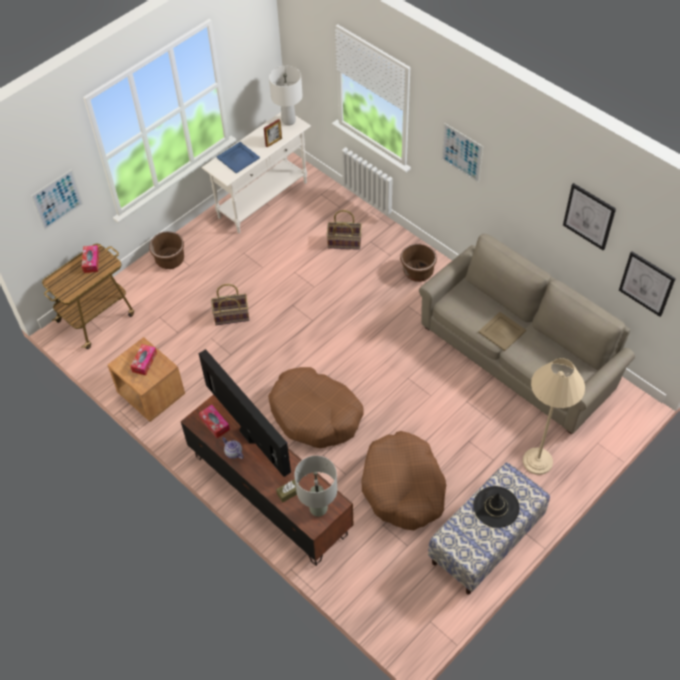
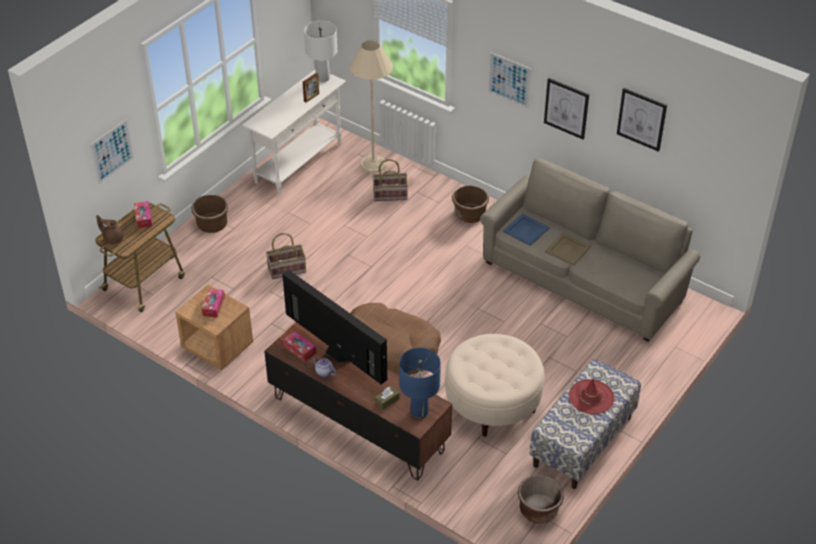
camera: 10 degrees left, 10 degrees down
(58, 282) = (113, 238): none -> brown teapot
(238, 158) = (278, 114): blue tray -> blue tray (526, 230)
(318, 508) = (419, 411): grey table lamp -> blue table lamp
(403, 487) = (492, 403): brown dog bed -> beige ottoman
(428, 615) = (538, 510): none -> brown planter
(496, 507) = (591, 397): black hat -> red hat
(537, 461) = (620, 368): beige floor lamp -> beige floor lamp (373, 164)
(646, 283) = (703, 177): picture -> picture (566, 108)

